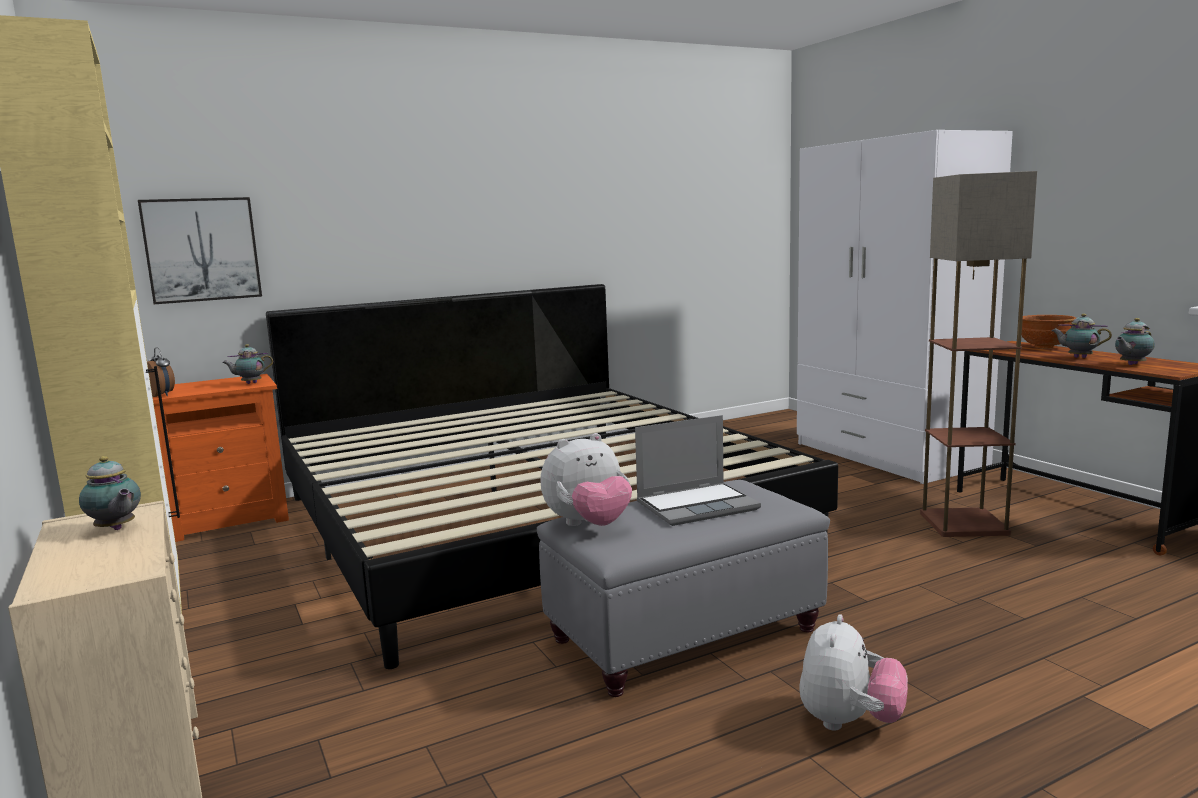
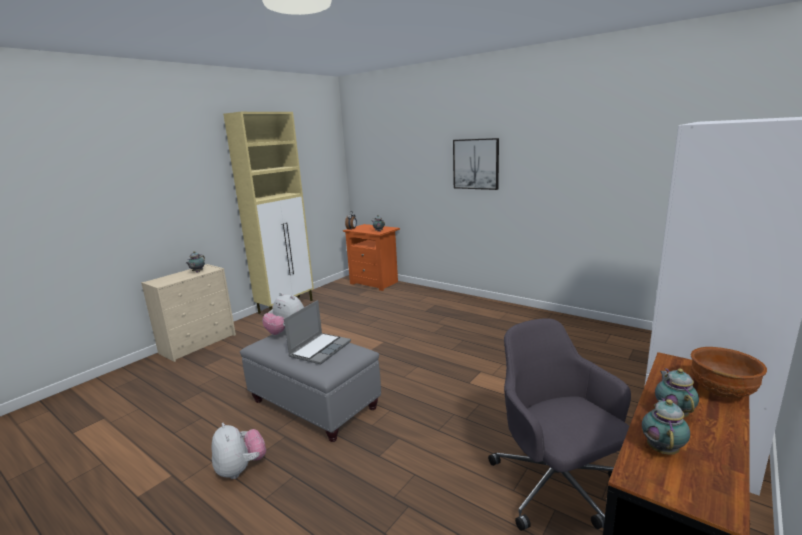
camera: 65 degrees right, 5 degrees up
(202, 250) = (382, 172): picture -> picture (476, 164)
(530, 519) = (422, 331): bed -> none
(697, 506) = (320, 349): laptop -> laptop turned 105 degrees counterclockwise
(849, 722) = (241, 469): plush toy -> plush toy turned 120 degrees counterclockwise
(961, 523) = (556, 486): floor lamp -> grey office chair
(1131, 364) = (662, 448): teapot -> teapot turned 75 degrees clockwise

